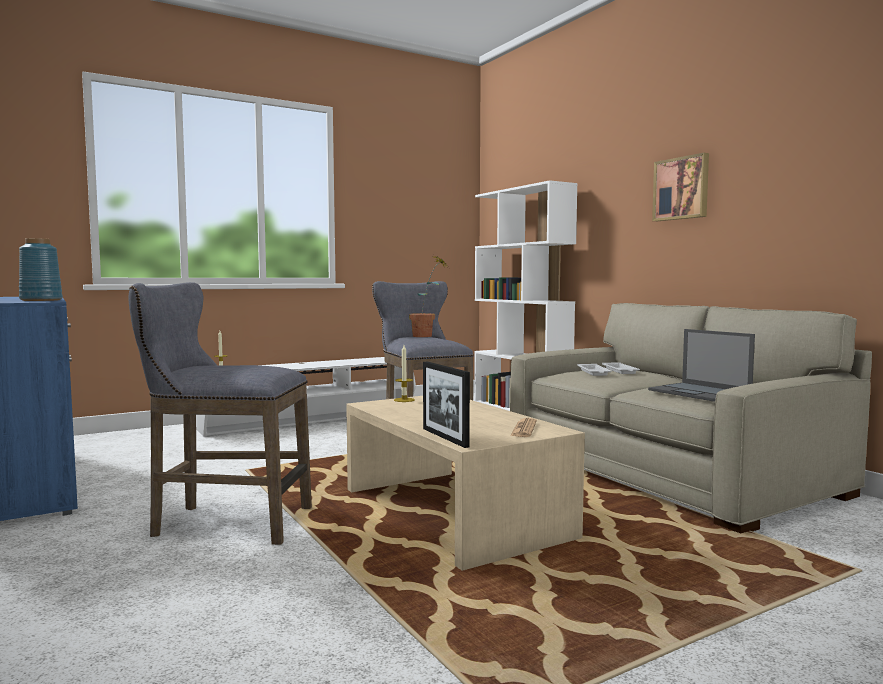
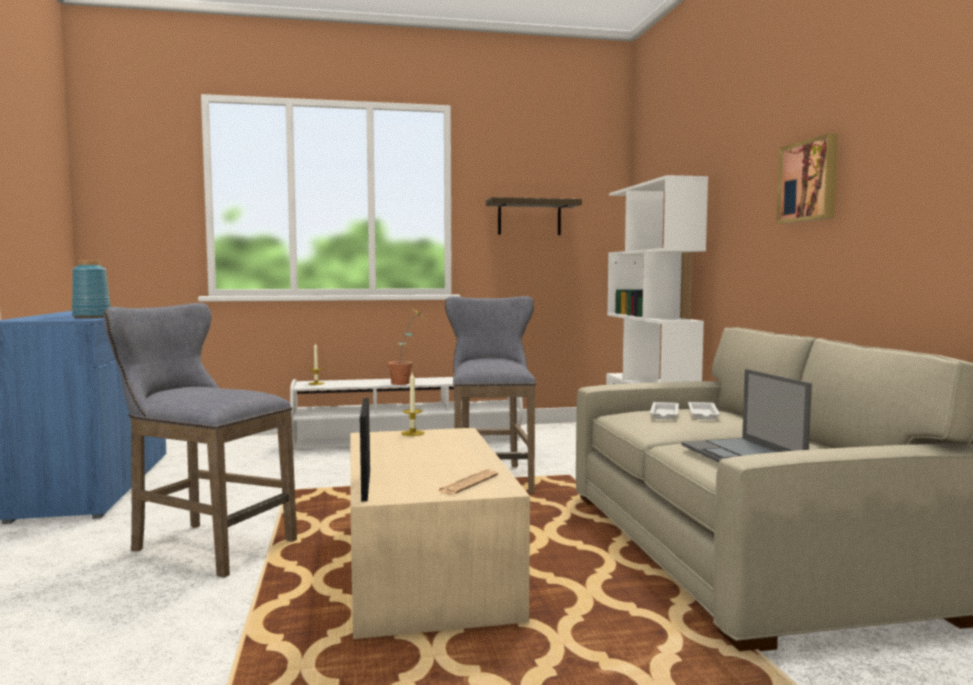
camera: 20 degrees right, 0 degrees up
(401, 214) = (529, 218): none -> shelf
(428, 336) = (502, 358): potted plant -> potted plant (406, 383)

